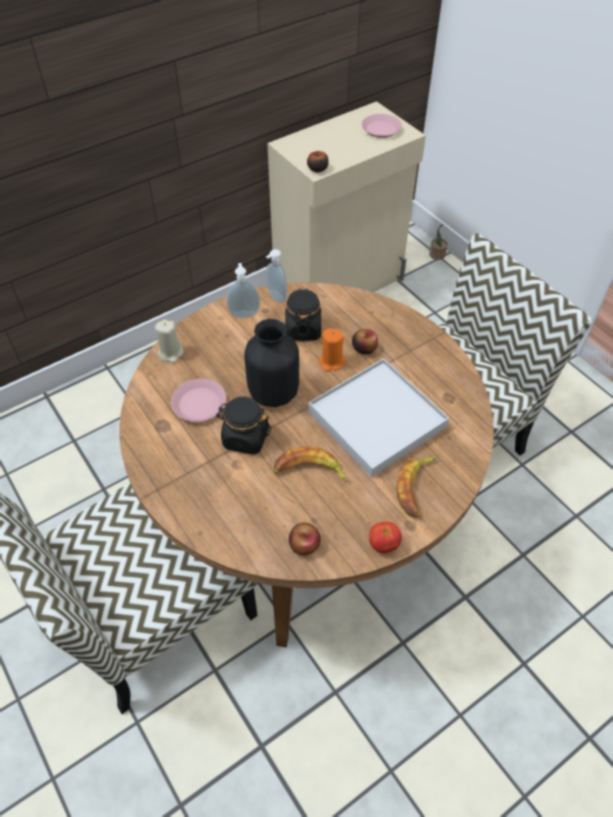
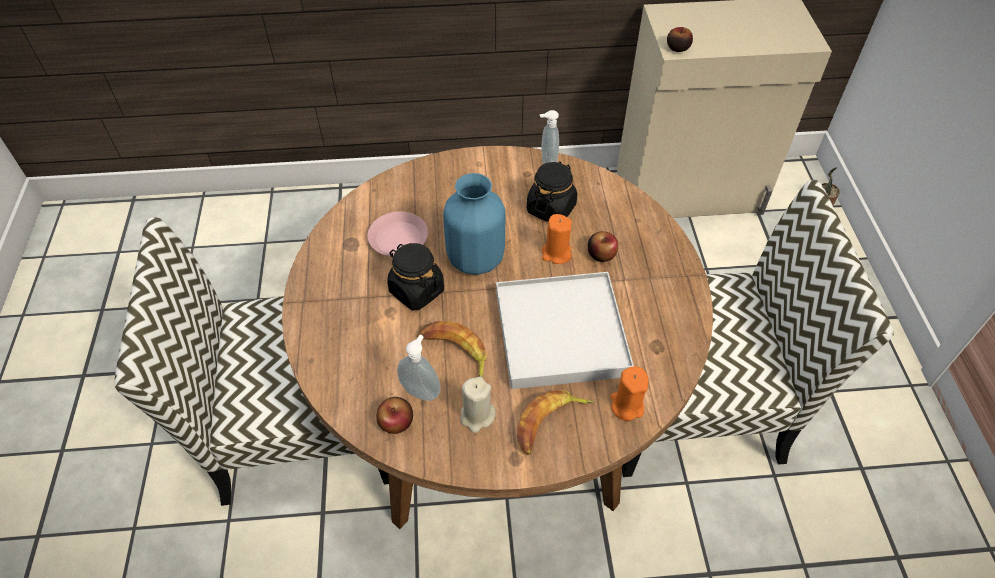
camera: 30 degrees right, 0 degrees up
(171, 353) = (407, 179): beige candle -> beige candle (477, 416)
(244, 313) = (504, 169): soap dispenser -> soap dispenser (421, 391)
(273, 392) = (475, 258): black vase -> blue vase
(381, 129) = (782, 29): pink plate -> none
(383, 544) = (474, 463): tomato -> none
(458, 449) = (626, 405): none -> orange candle

